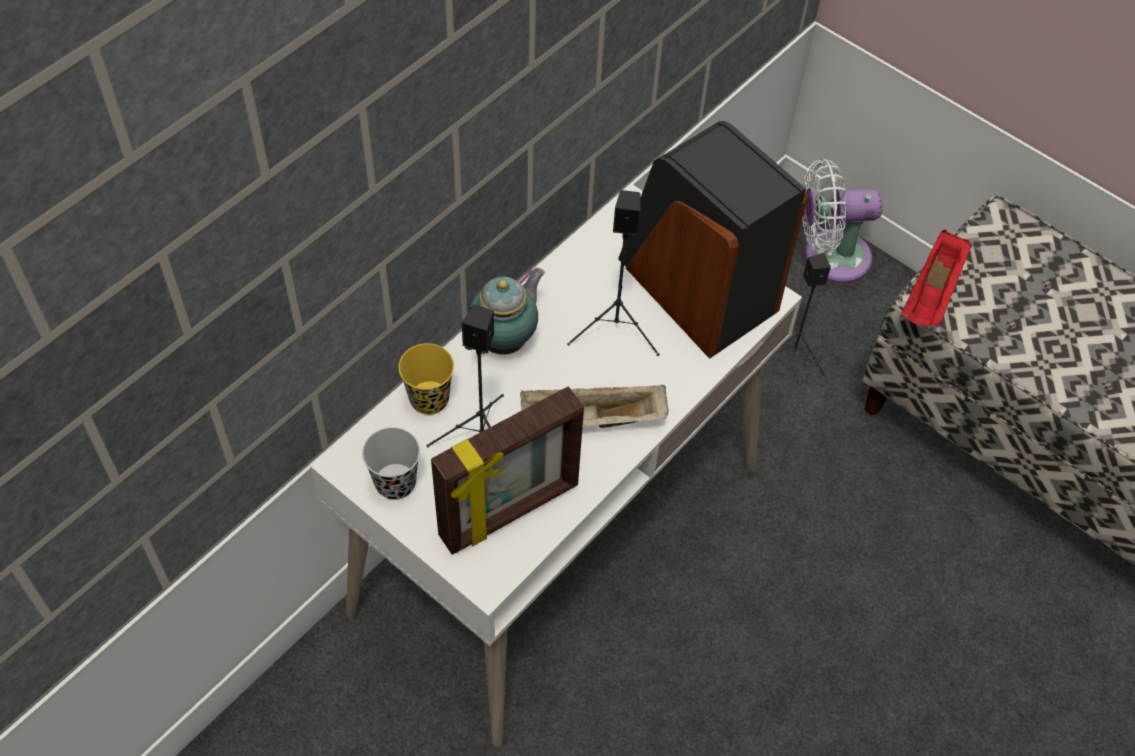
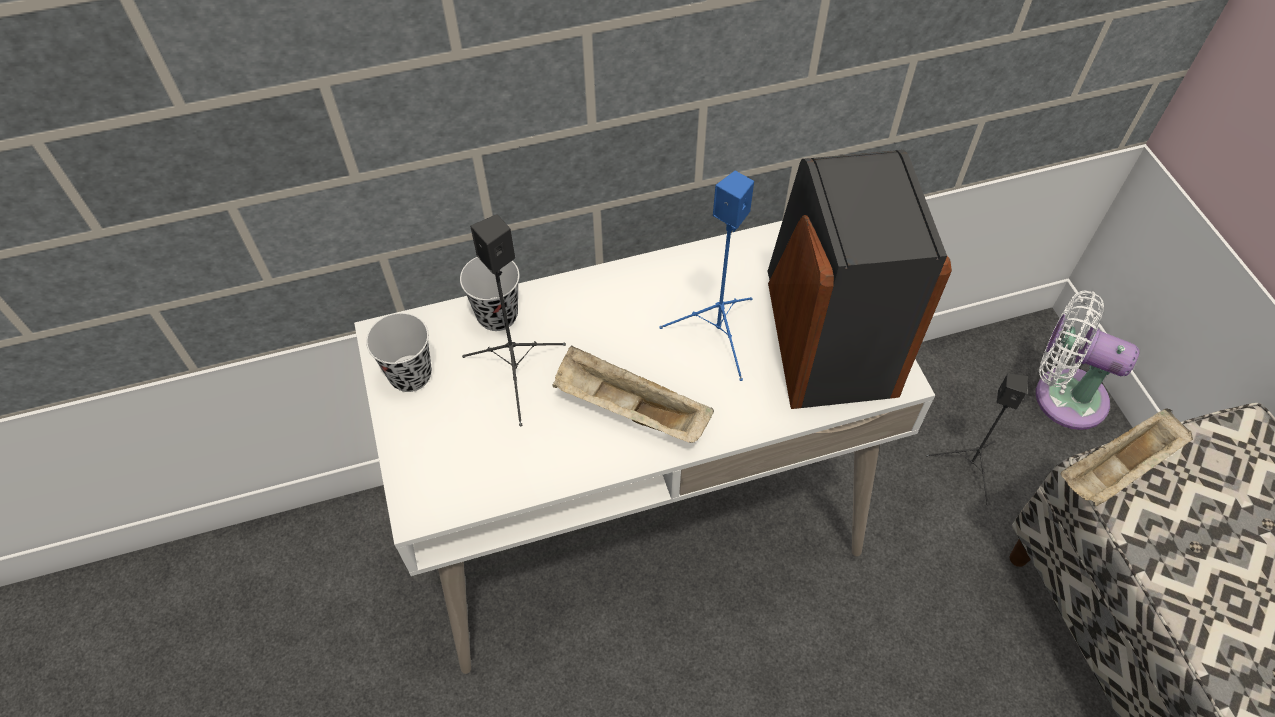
camera: 35 degrees right, 0 degrees up
(429, 399) = (497, 315): yellow cup -> black cup
(506, 339) = (606, 295): teapot -> none
(510, 512) = (488, 457): picture frame -> none
(617, 328) = (718, 335): black speaker -> blue speaker
(932, 294) = (1117, 470): red tray -> beige tray

